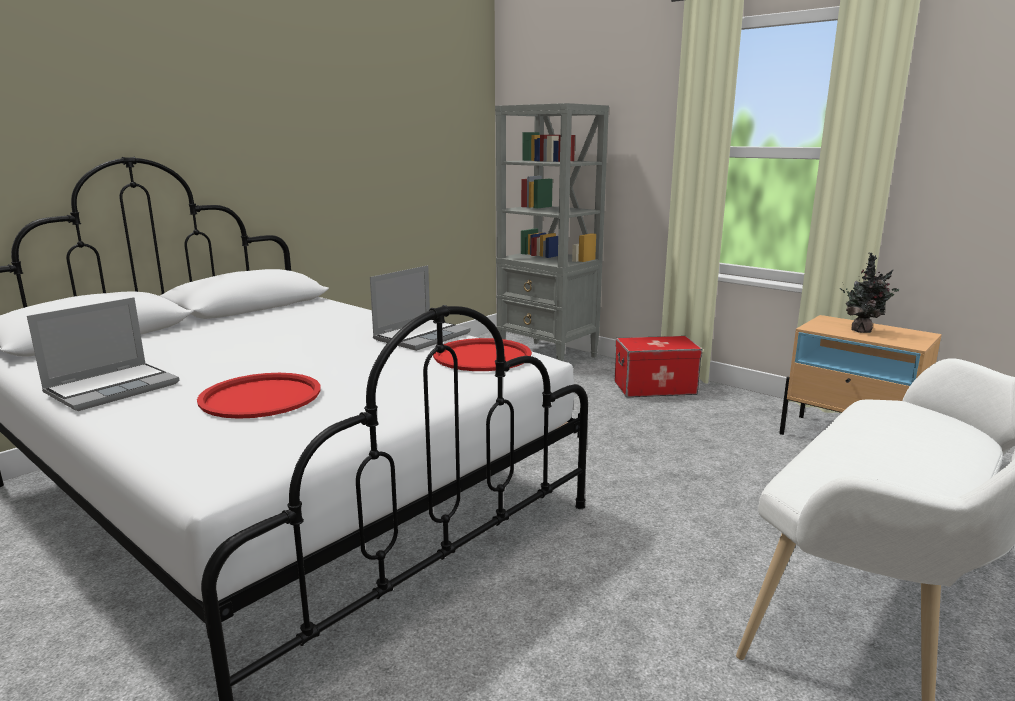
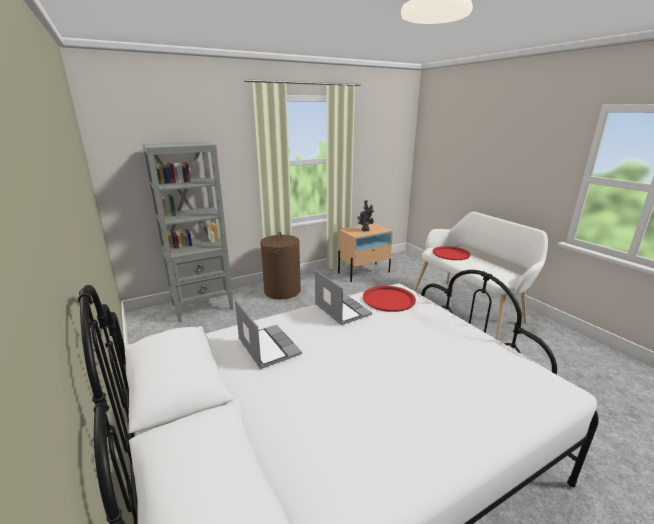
camera: 70 degrees left, 5 degrees up
(113, 388) = (415, 449): laptop -> laptop (267, 347)
(260, 397) = (444, 373): red tray -> red tray (451, 254)
(655, 388) = (282, 291): storage box -> brown laundry basket

